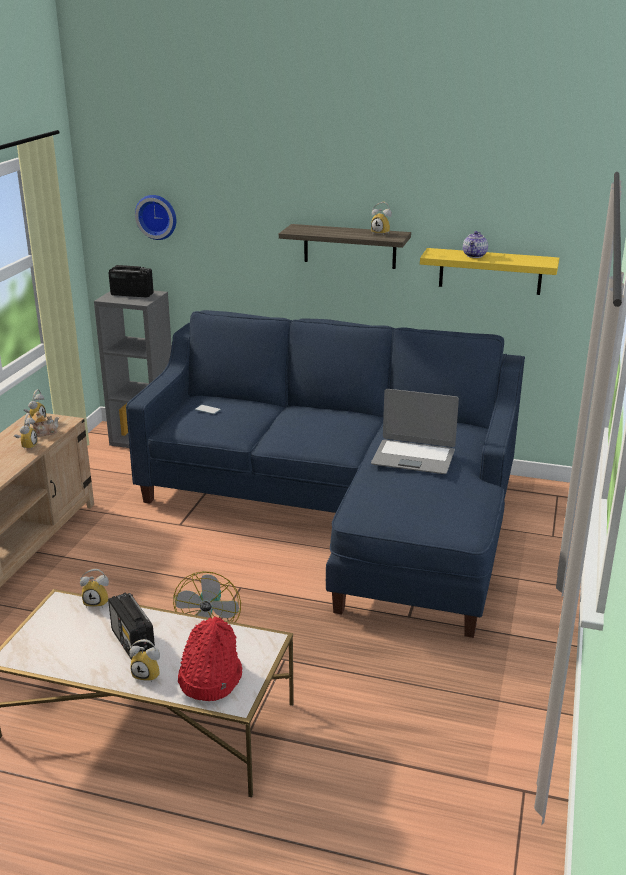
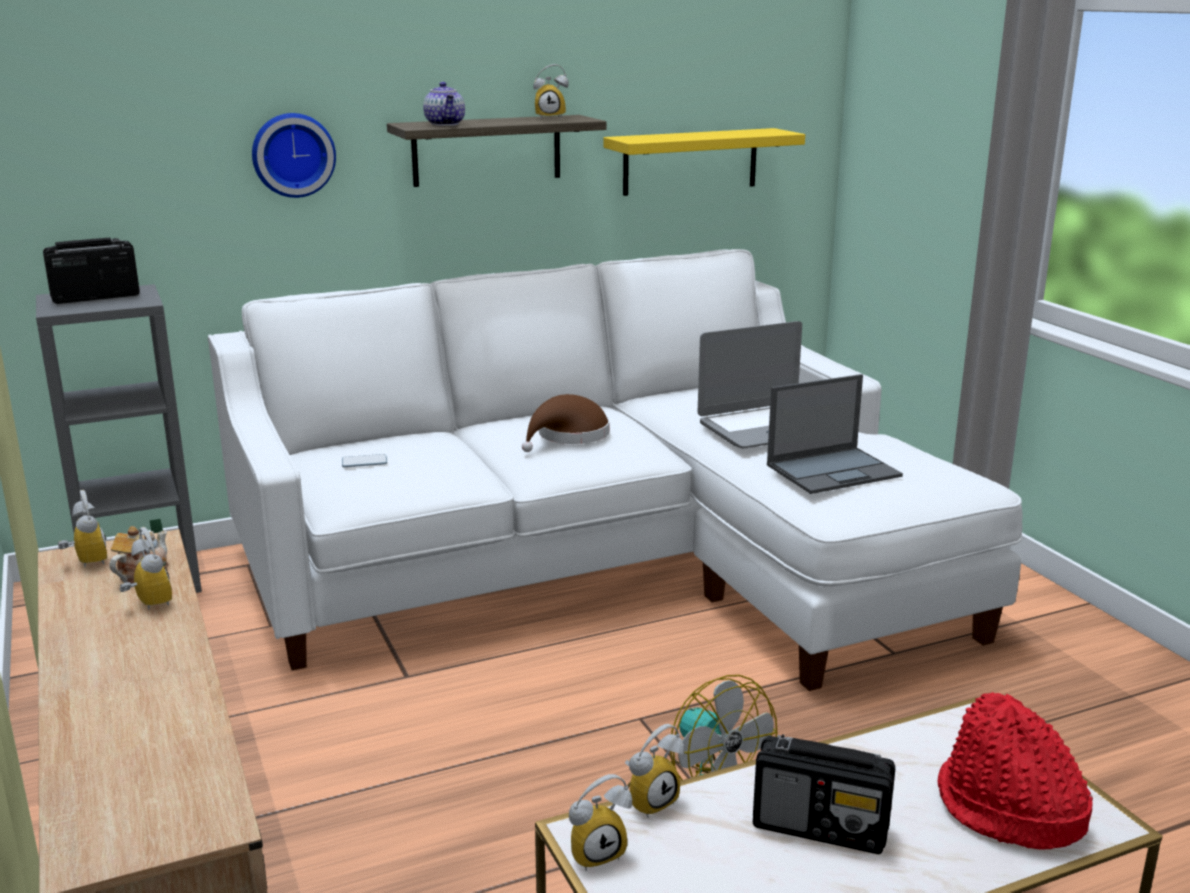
camera: 40 degrees left, 5 degrees down
(148, 674) = (929, 857): alarm clock -> alarm clock (596, 852)
(157, 216) = (118, 139): wall clock -> wall clock (293, 154)
(315, 427) = (569, 436): none -> brown hat
(343, 510) = (609, 565): blue sofa -> white sofa
(394, 494) = (834, 470): none -> laptop
(475, 256) = (686, 135): teapot -> teapot (446, 124)

